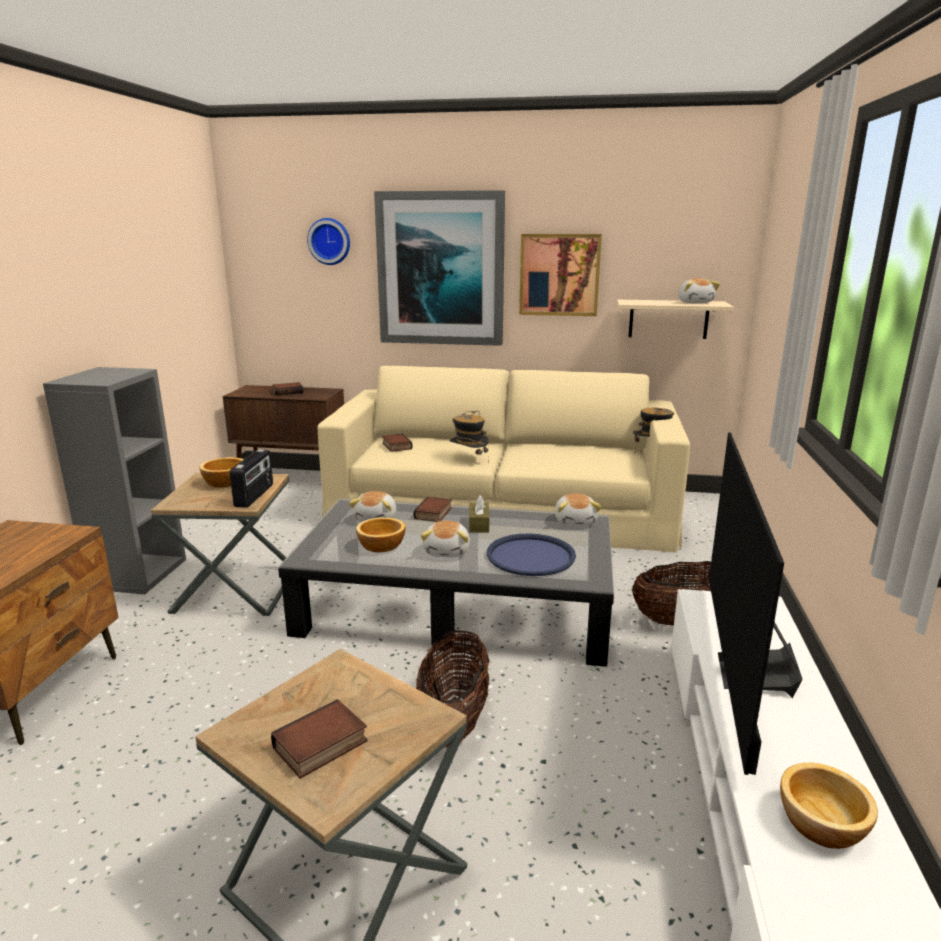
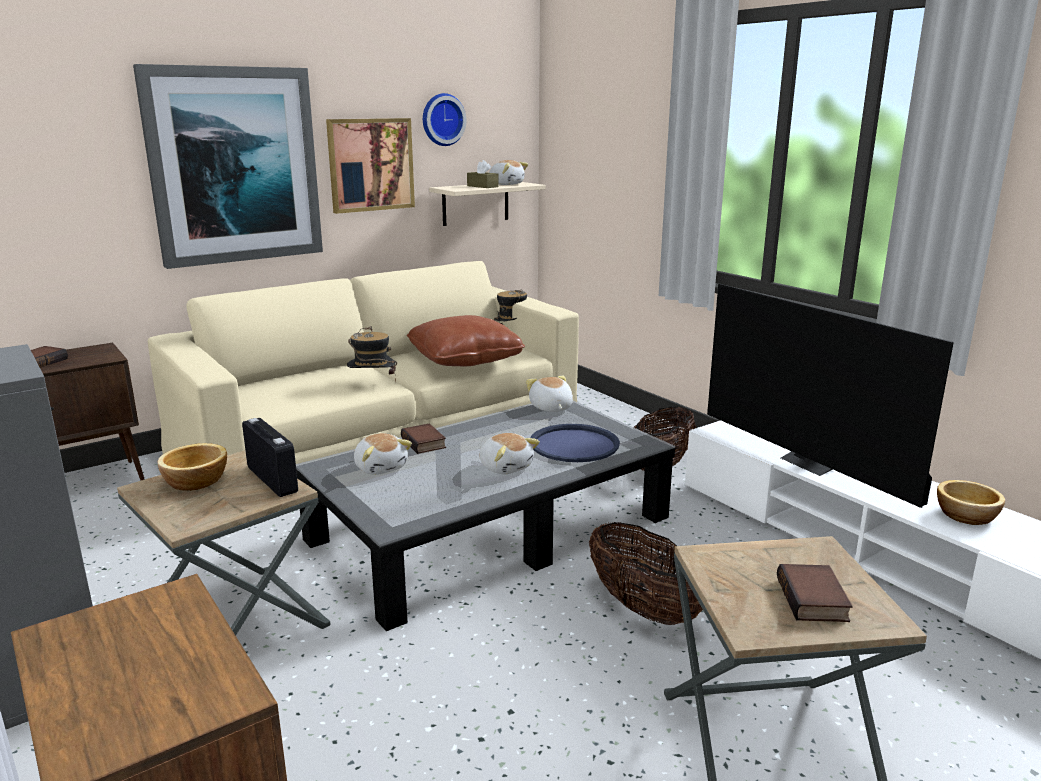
camera: 45 degrees left, 0 degrees up
(330, 241) = (64, 134): wall clock -> wall clock (442, 119)
(381, 546) = (440, 486): bowl -> none
(395, 446) = (267, 393): book -> none
(479, 524) = (483, 437): brown tissue box -> brown tissue box (482, 186)
(568, 460) = (465, 360): none -> brown pillow
(575, 521) = (550, 408): plush toy -> plush toy turned 150 degrees counterclockwise

